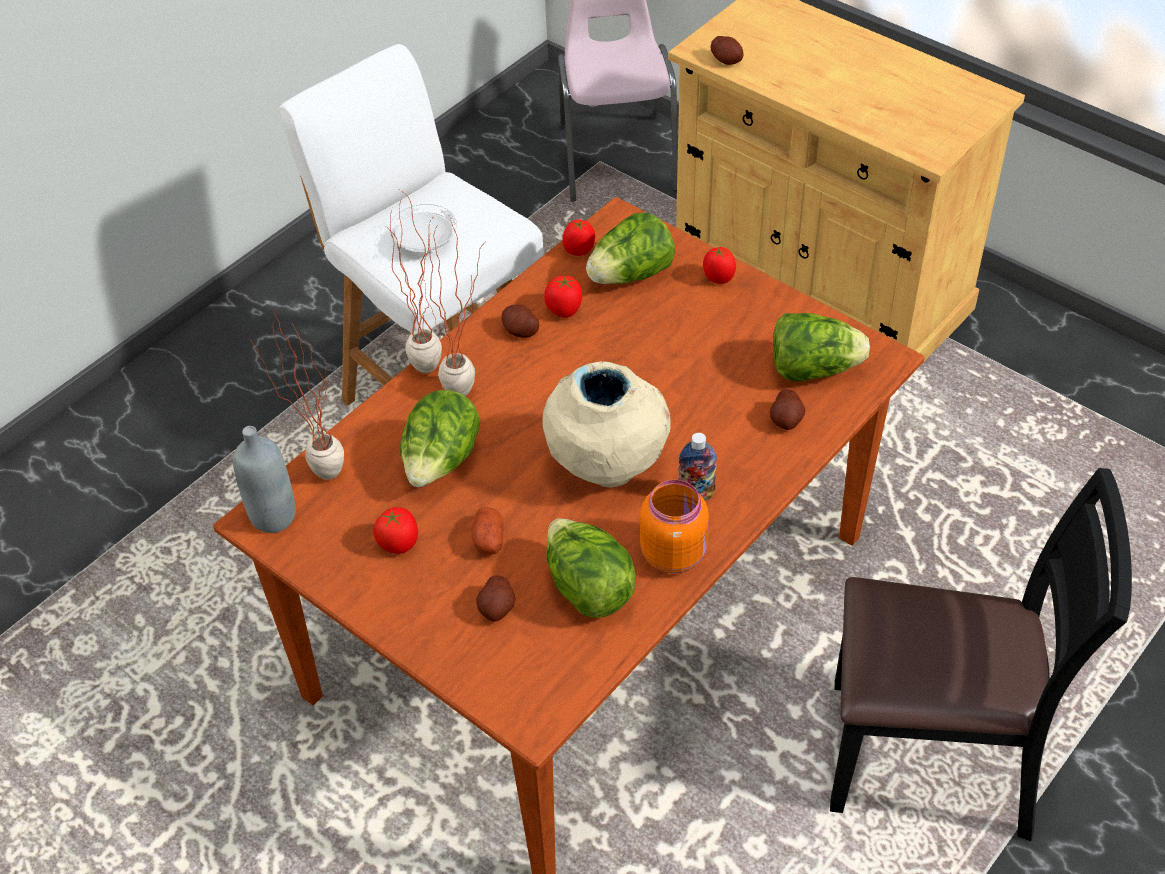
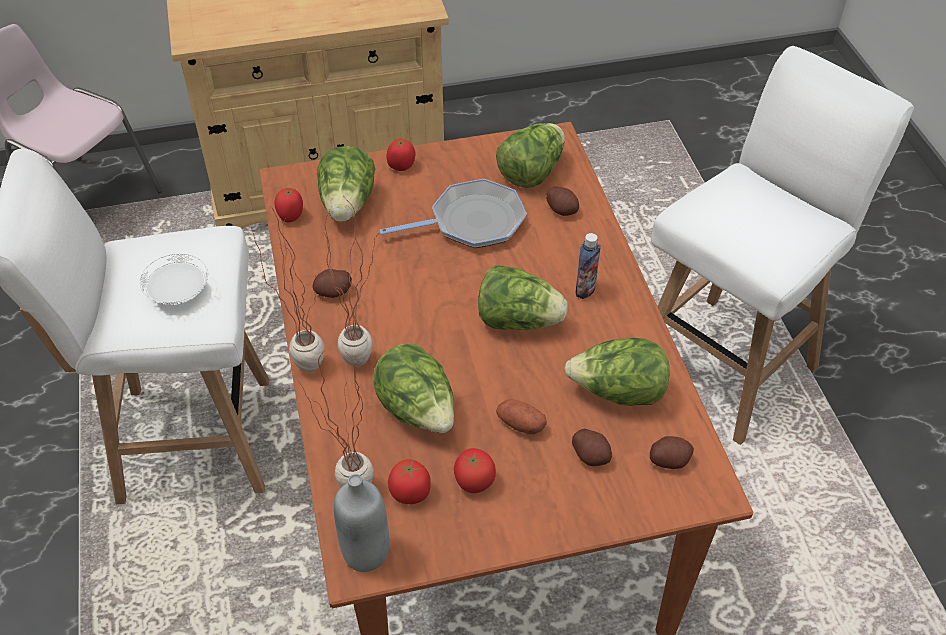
camera: 55 degrees left, 0 degrees up
(564, 310) = (340, 257): tomato -> tomato (410, 493)
(608, 469) = (518, 320): beige vase -> lettuce
(674, 552) = (626, 329): orange jar -> none
(698, 367) = (472, 222): none -> frying pan
(726, 60) = (220, 35): potato -> potato (669, 460)
(933, 756) = (728, 365): black chair -> white stool

